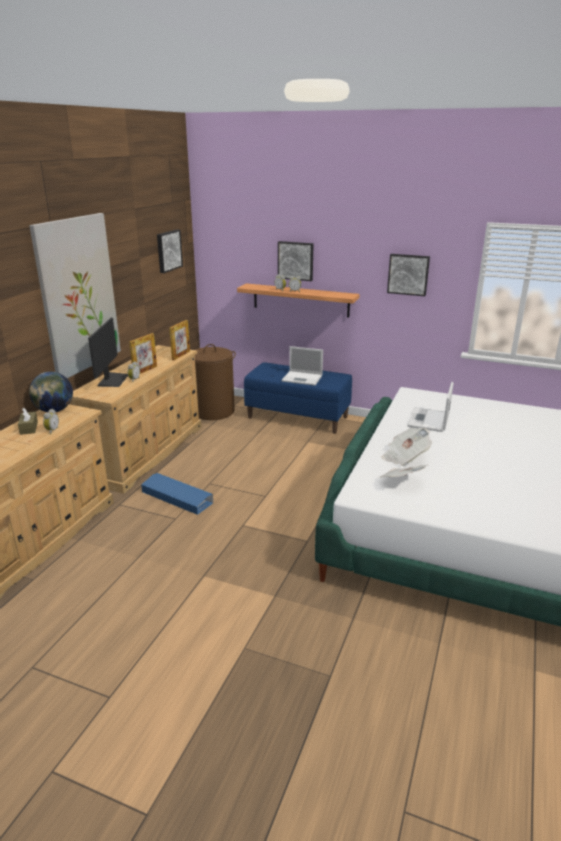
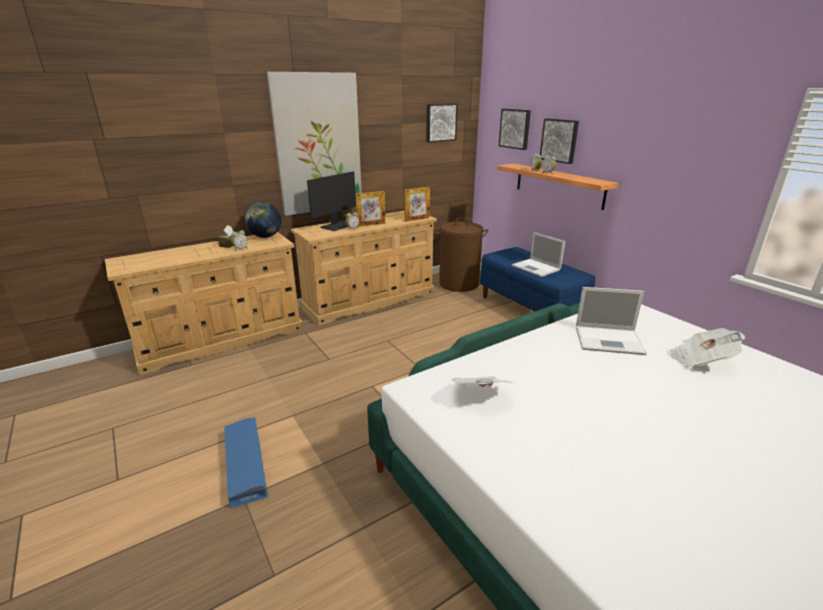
camera: 35 degrees right, 0 degrees up
(177, 497) = (350, 342): blue storage box -> blue storage box (245, 464)
(405, 457) = (524, 369): newspaper -> newspaper (699, 360)
(408, 274) = (679, 162): picture -> picture (515, 128)
(428, 420) = (610, 340): laptop -> laptop turned 135 degrees counterclockwise

